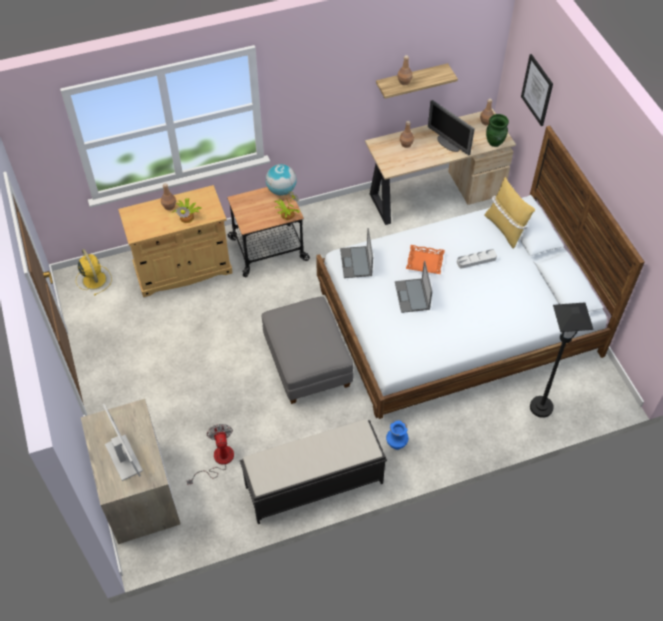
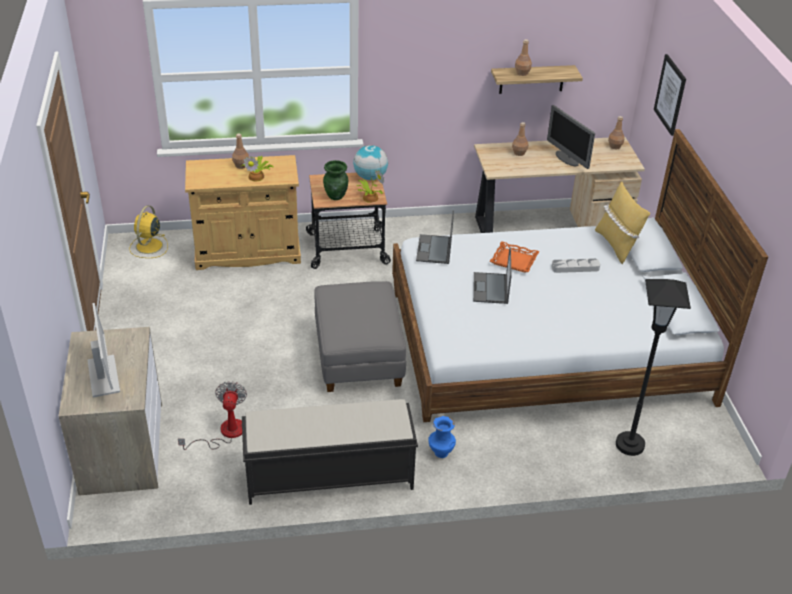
camera: 10 degrees right, 15 degrees down
(94, 279) = (149, 247): yellow fan -> yellow fan turned 150 degrees counterclockwise
(495, 142) = (621, 164): green vase -> green vase (336, 196)

